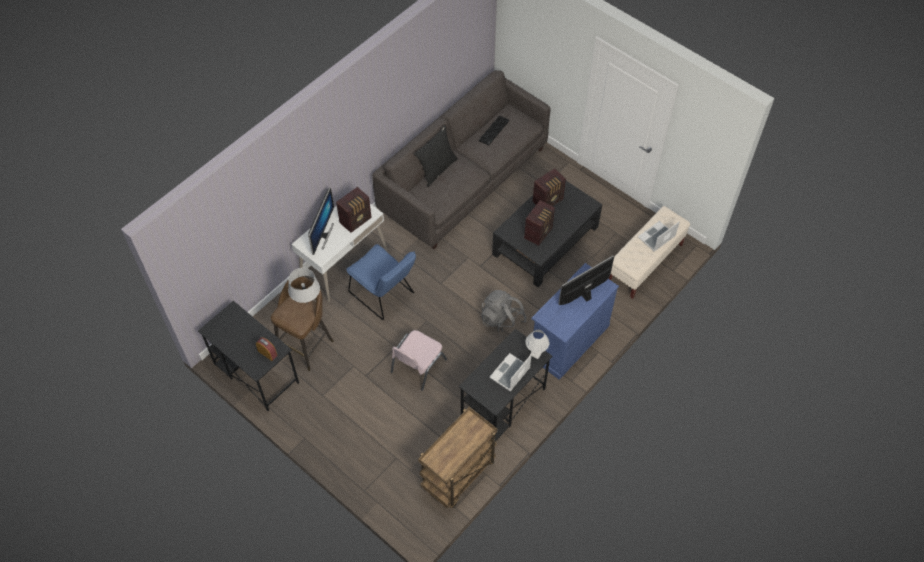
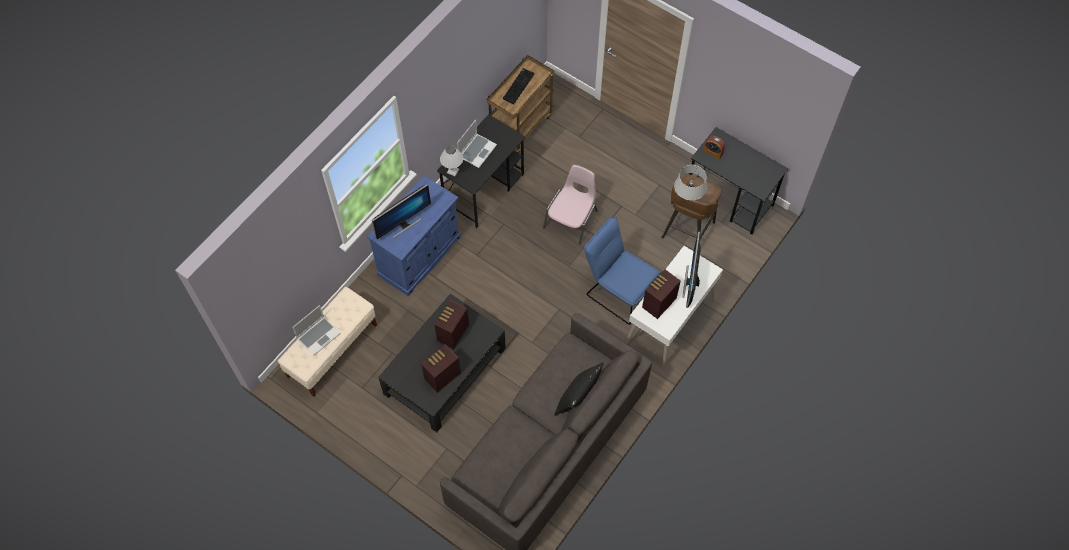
camera: 175 degrees right, 5 degrees up
(494, 131) = (511, 461): keyboard -> keyboard (518, 86)
(502, 321) = (489, 271): grey backpack -> none

